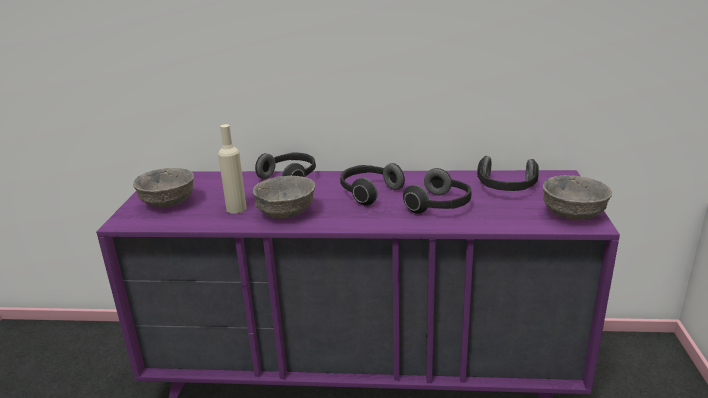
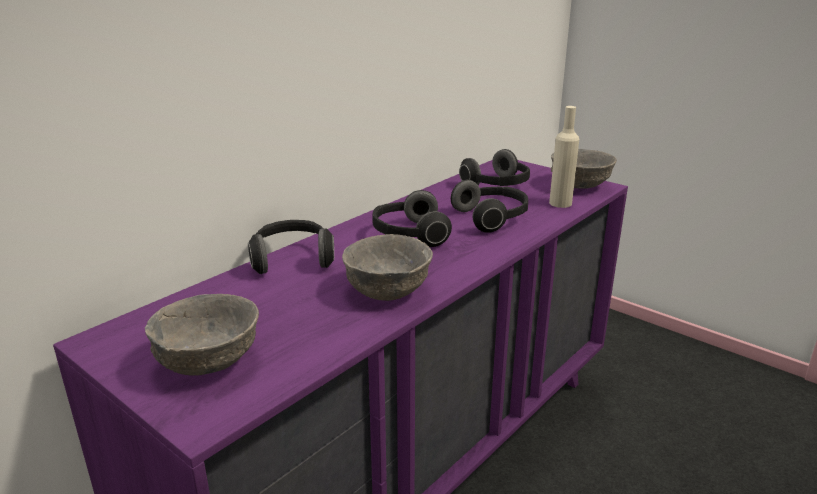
camera: 55 degrees left, 0 degrees up
(236, 209) = (320, 316): beige bottle -> beige bottle (560, 203)

